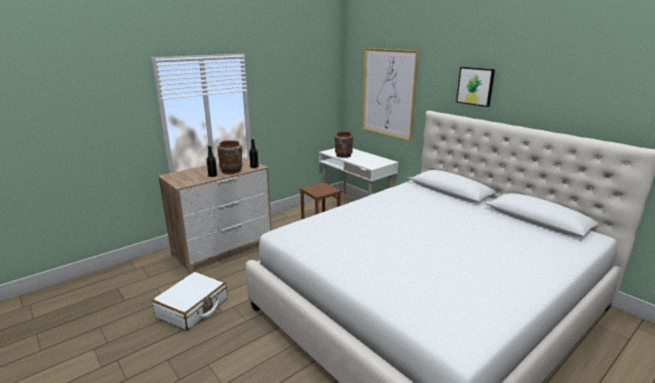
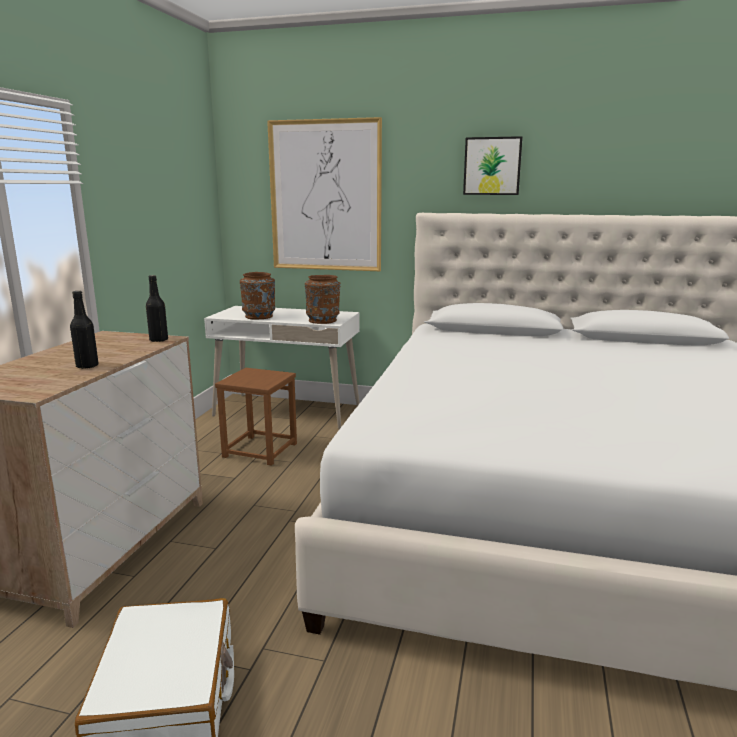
camera: 35 degrees left, 5 degrees down
(231, 171) = (119, 353): brown vase -> brown vase (323, 320)

